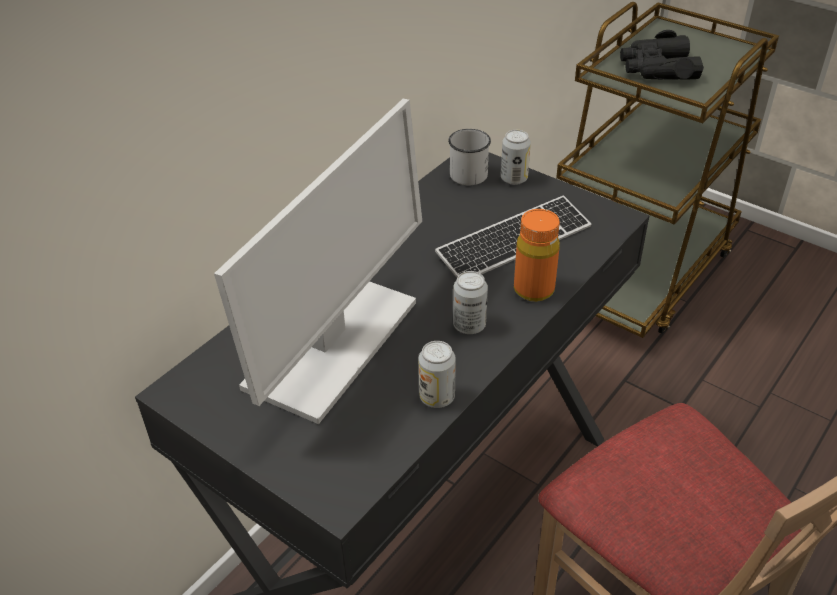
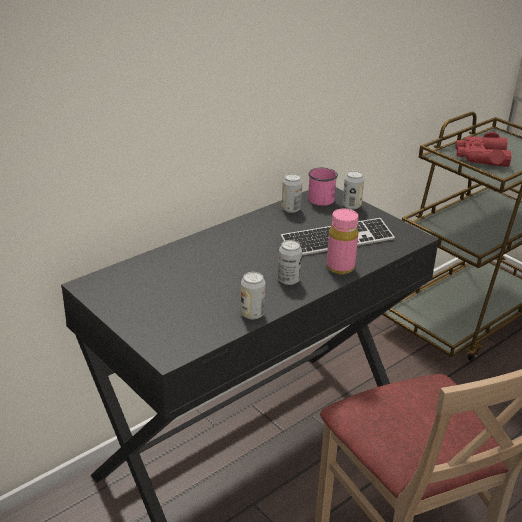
camera: 10 degrees right, 10 degrees down
(332, 346) = (194, 277): monitor -> none
(432, 198) = (291, 209): none -> can
(467, 171) = (320, 197): white mug -> pink mug
(534, 289) = (340, 267): orange bottle -> pink bottle
(657, 68) = (481, 157): black binoculars -> red binoculars

